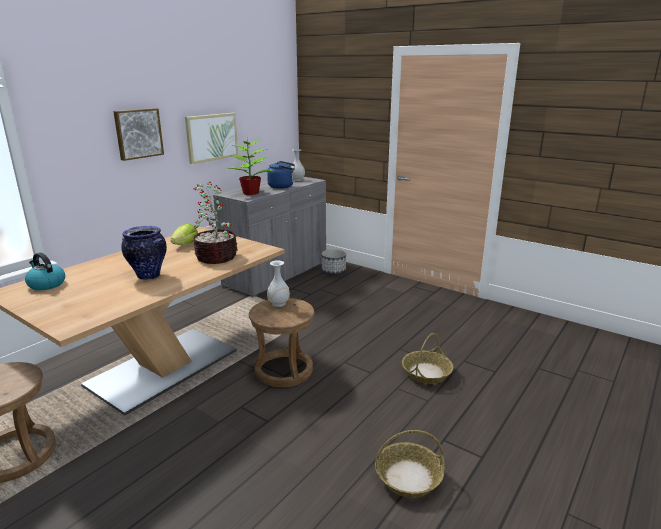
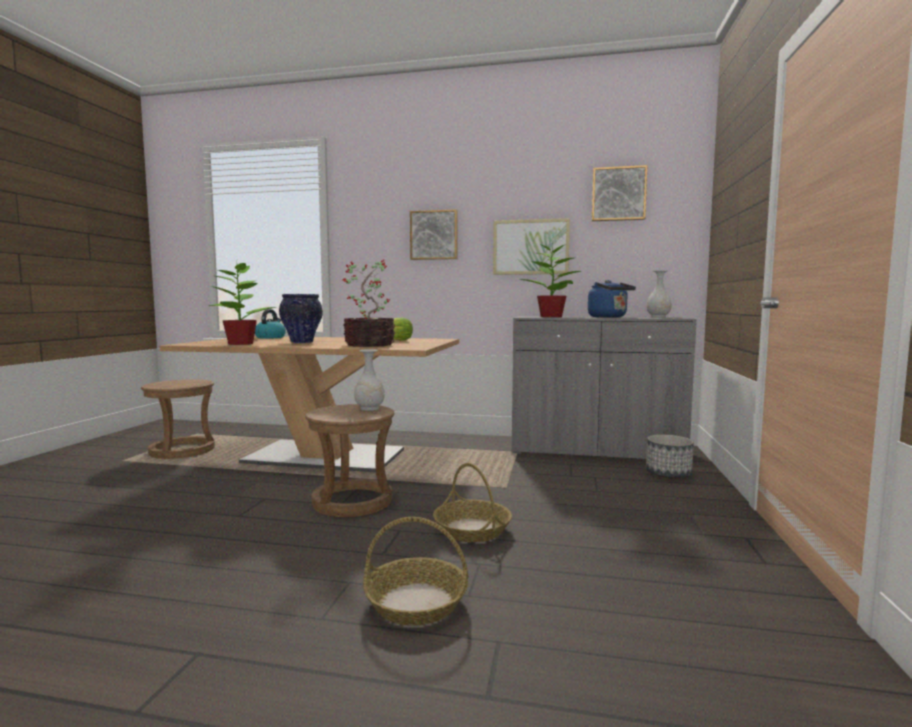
camera: 65 degrees right, 15 degrees down
(117, 300) = (241, 343): none -> potted plant
(257, 93) = (618, 194): none -> picture
(408, 477) = (99, 632): basket -> basket (472, 529)

